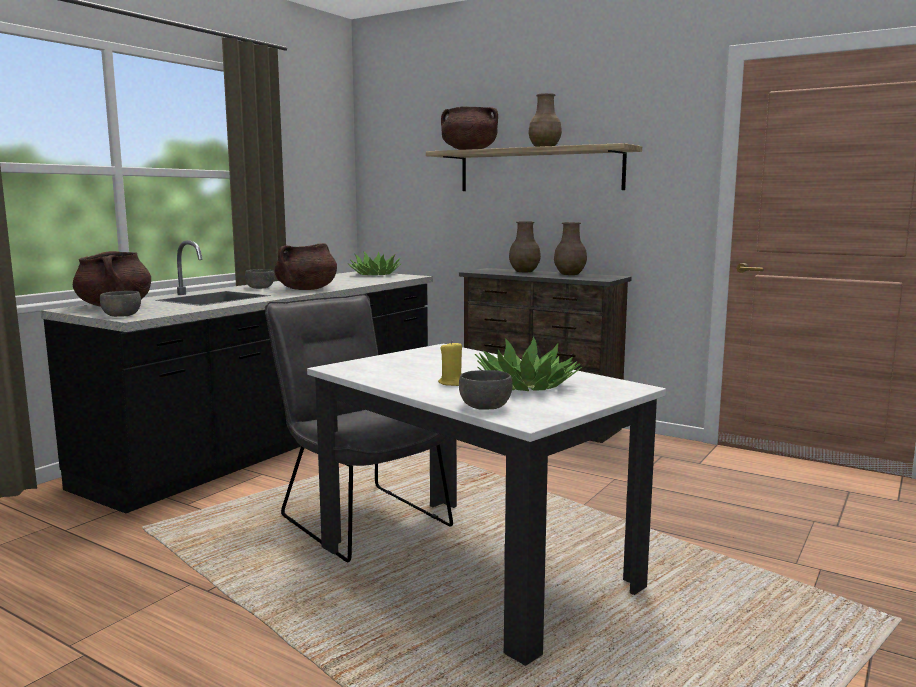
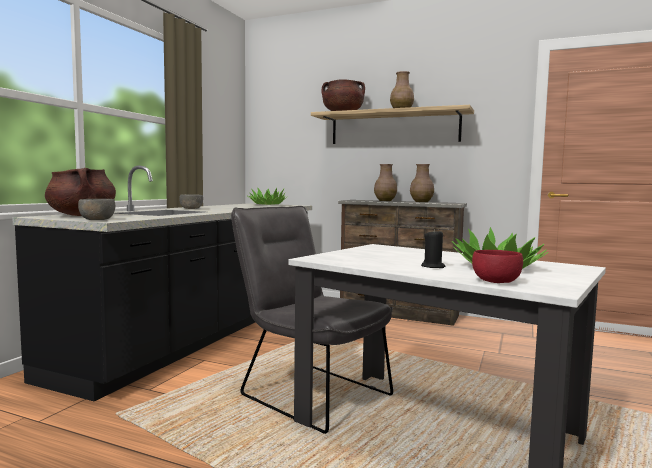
camera: 10 degrees left, 5 degrees down
(306, 289) = (231, 209): brown cooking pot -> none
(452, 383) = (433, 266): yellow candle -> black candle
(484, 406) = (495, 281): grey bowl -> red bowl

